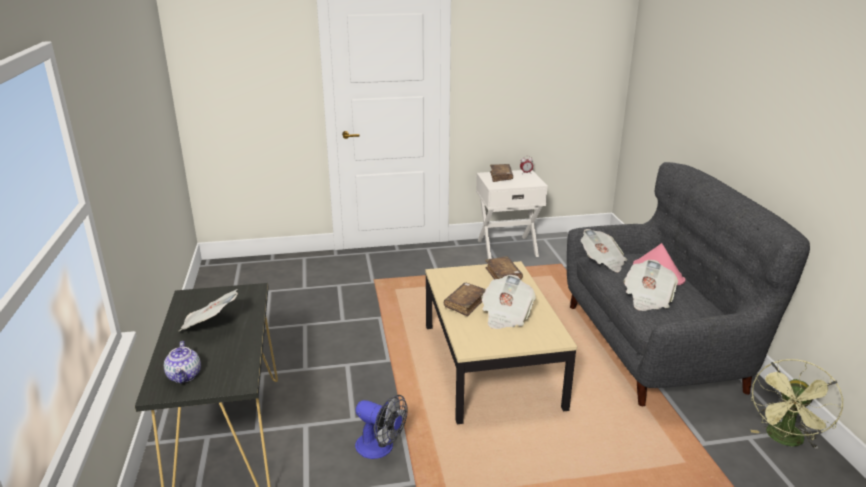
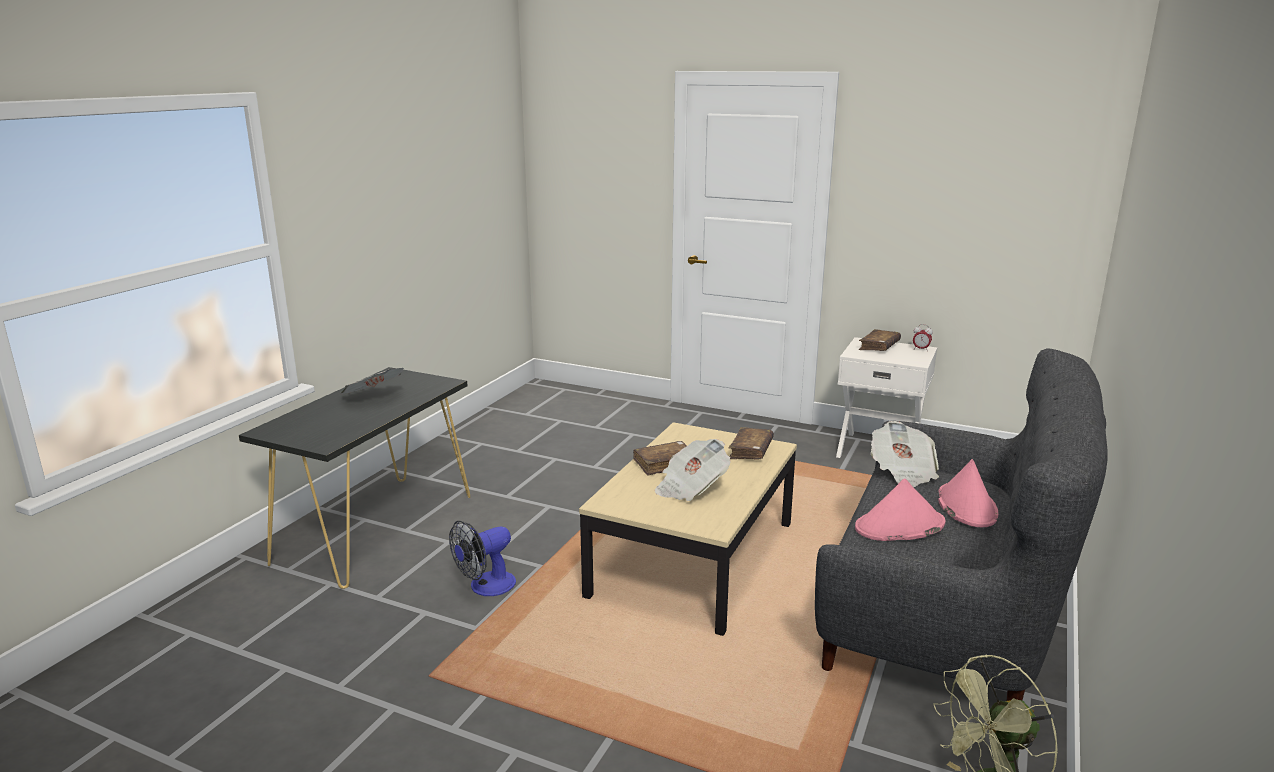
camera: 35 degrees right, 5 degrees down
(185, 376) = (298, 427): teapot -> none
(380, 448) = (485, 587): fan -> fan turned 75 degrees clockwise
(647, 298) = (899, 526): newspaper -> pink hat

